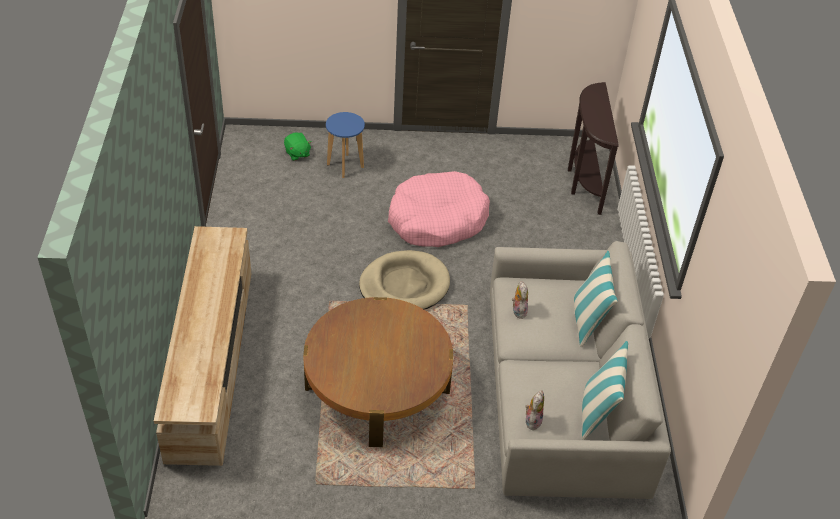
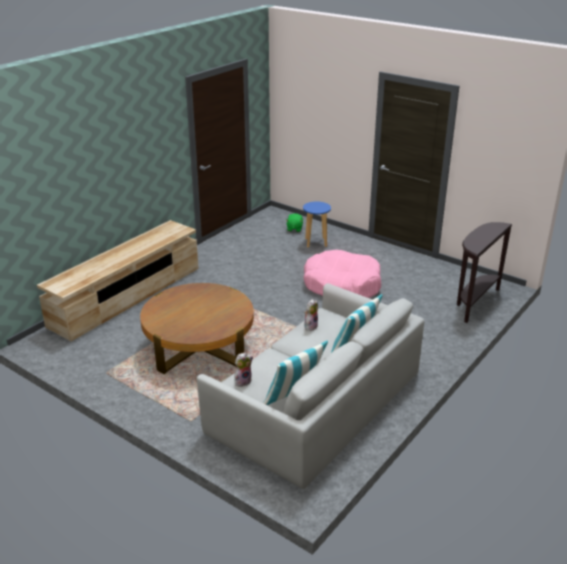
camera: 40 degrees right, 15 degrees down
(404, 285) = (279, 307): beige dog bed -> none

